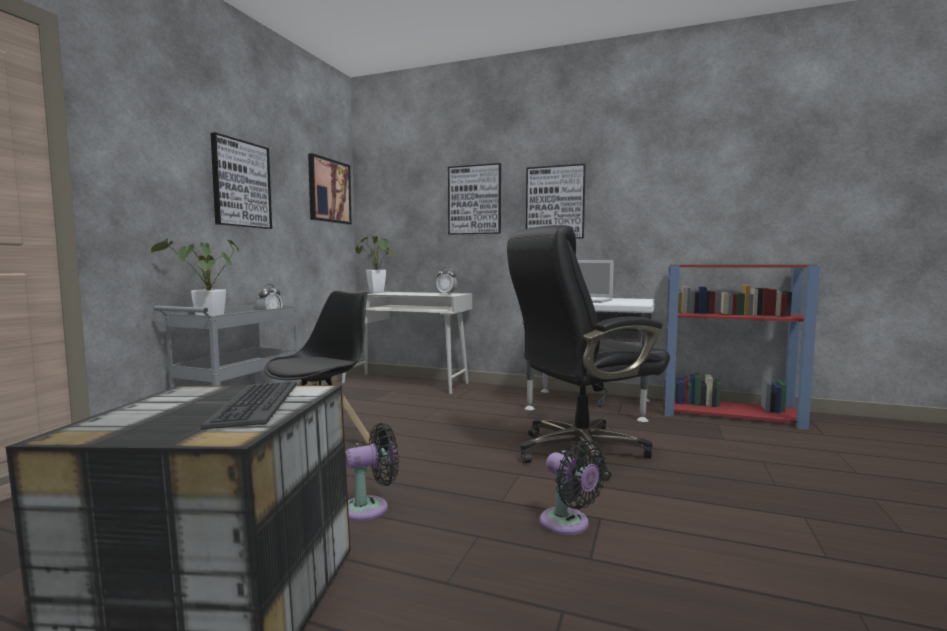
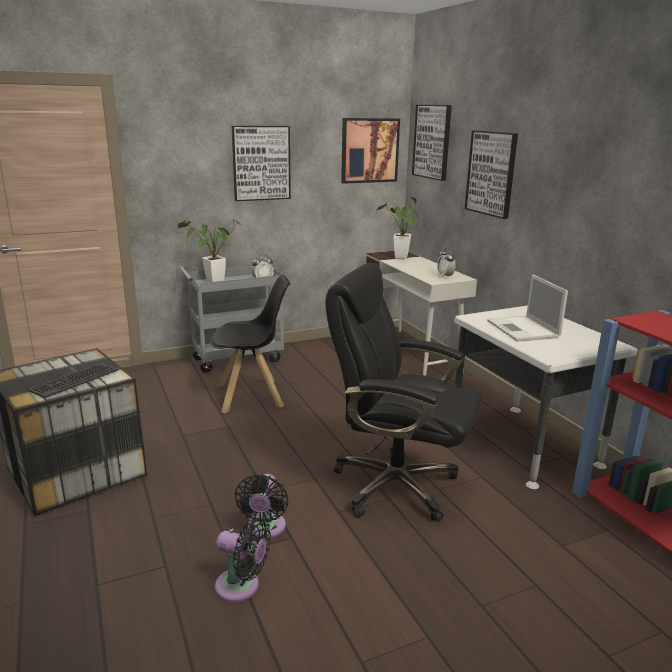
camera: 45 degrees right, 15 degrees up
(370, 508) = (199, 455): black fan -> black fan (241, 587)
(555, 202) = (560, 193): picture -> picture (432, 141)

